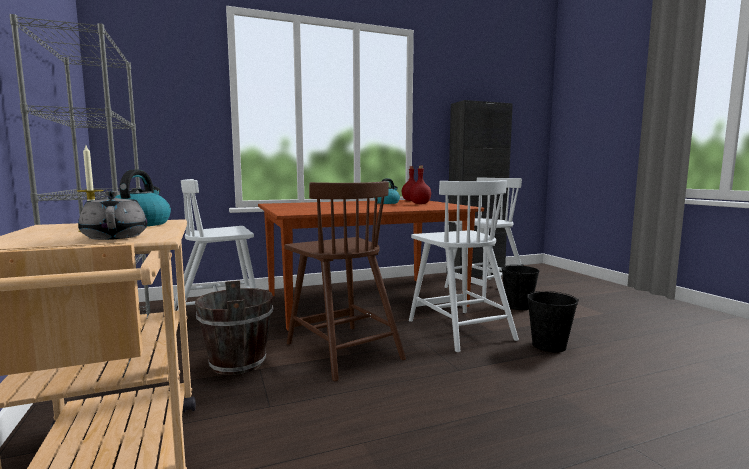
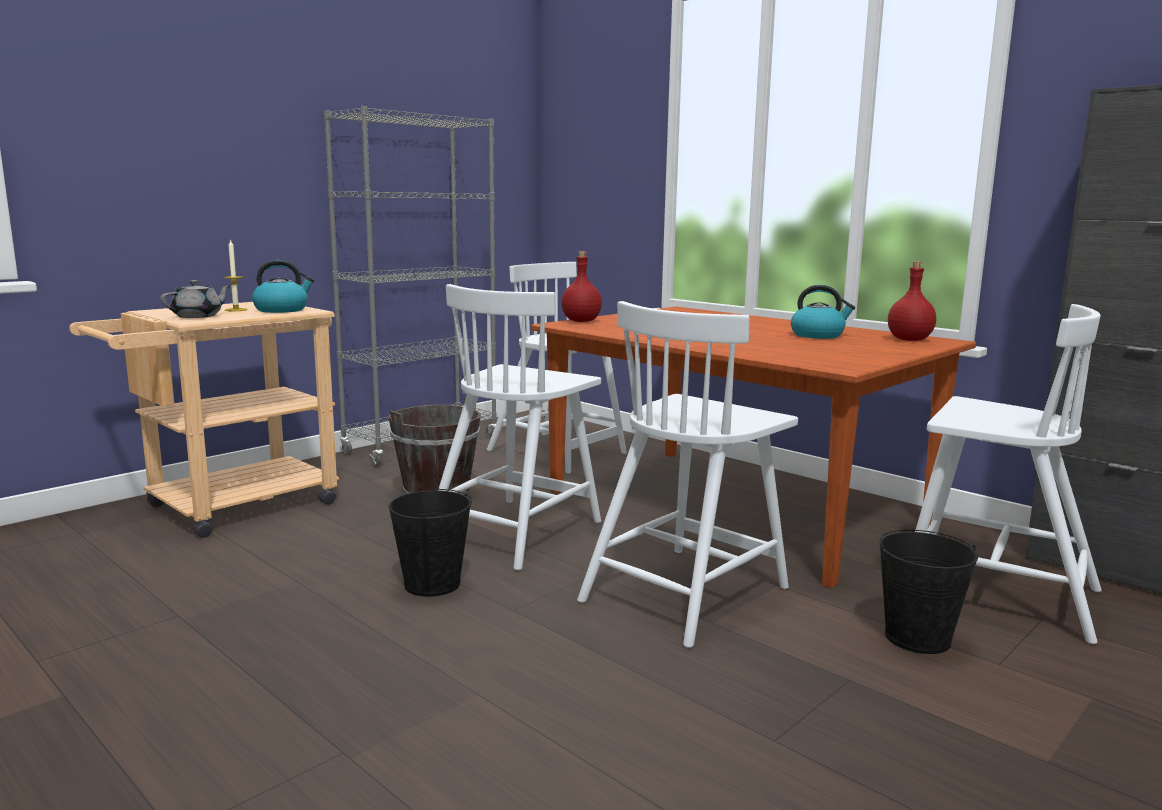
camera: 65 degrees right, 5 degrees up
(342, 350) = (516, 531): brown chair -> white chair
(420, 204) = (844, 347): red bottle -> red bottle (581, 321)
(549, 345) = (695, 681): black bucket -> black bucket (432, 584)

